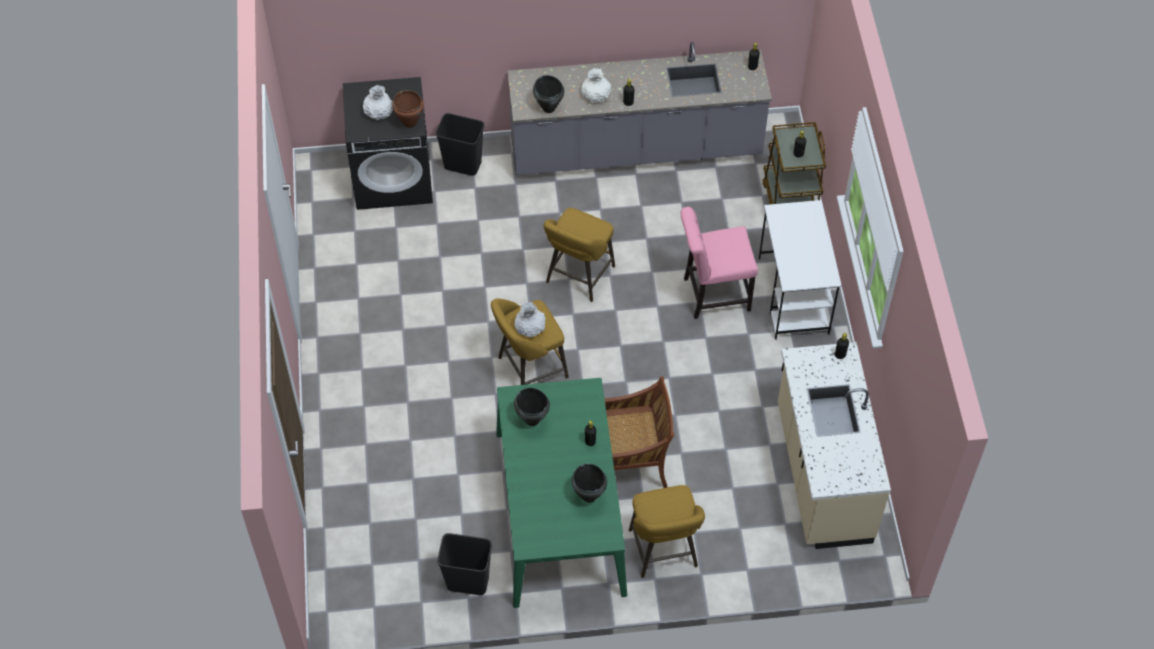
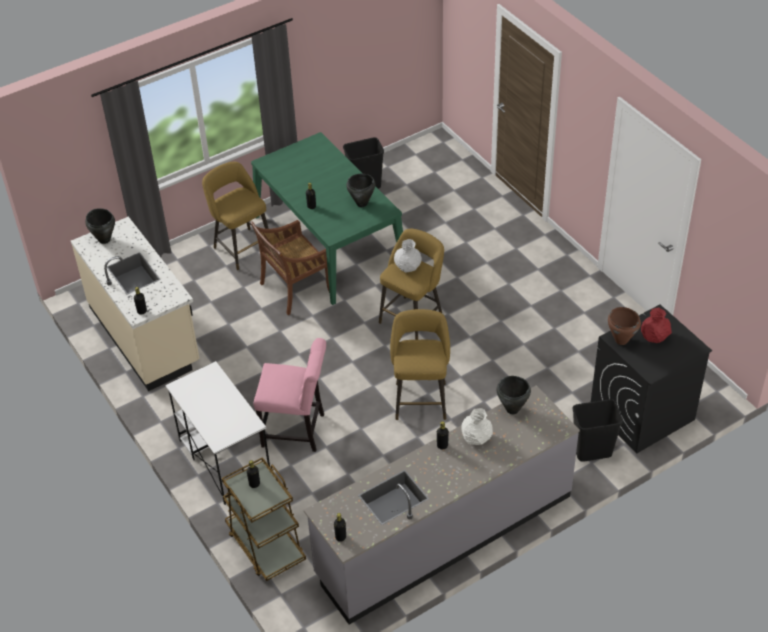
camera: 155 degrees right, 10 degrees down
(378, 114) = (655, 337): white vase -> red vase
(589, 496) = (292, 178): black cooking pot -> black cooking pot (104, 239)
(712, 295) = (297, 431): pink chair -> pink chair turned 45 degrees clockwise

